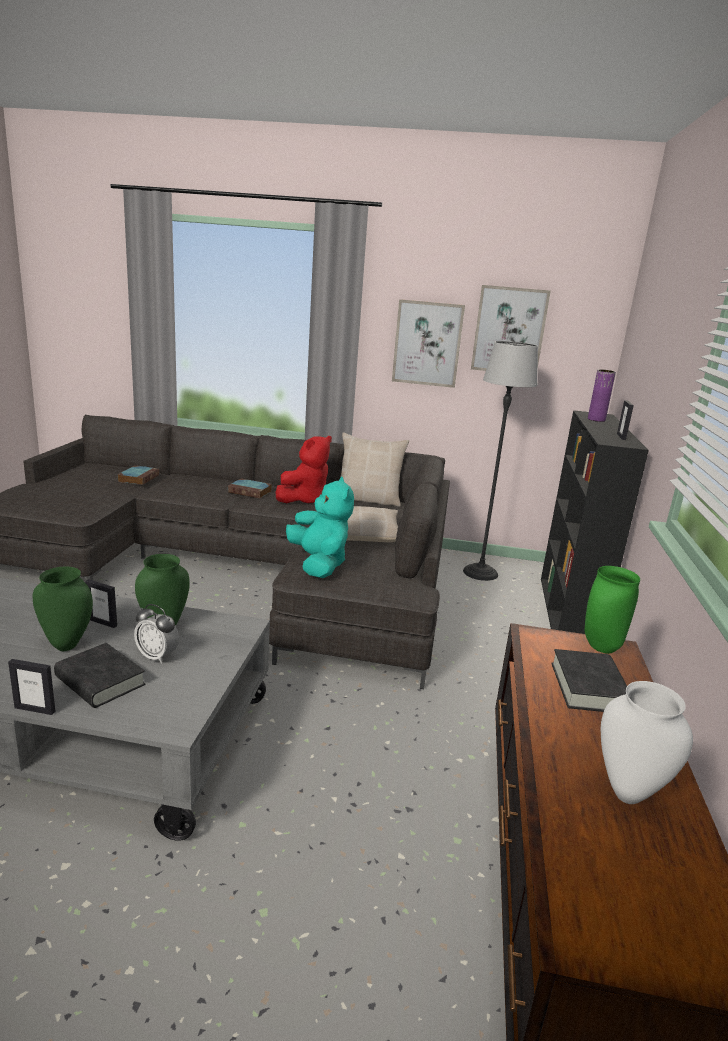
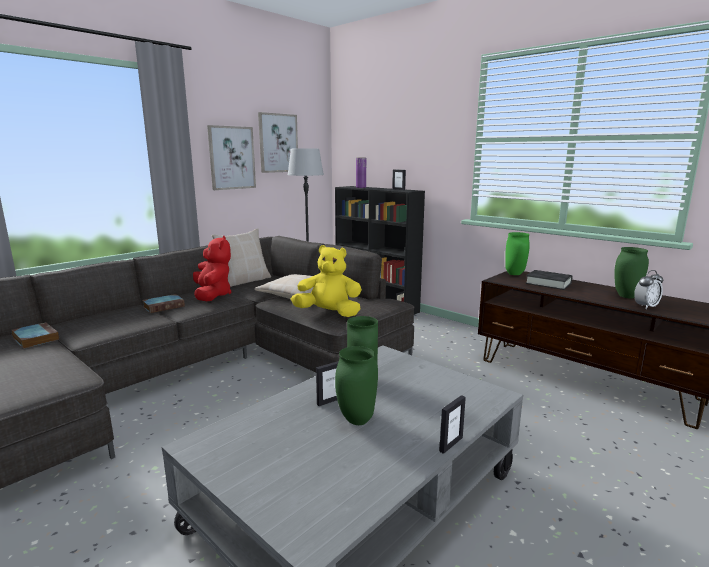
camera: 55 degrees left, 5 degrees down
(100, 681) = (425, 413): black book -> none
(157, 656) = (404, 387): alarm clock -> alarm clock (645, 306)
(319, 564) = (329, 313): turquoise plush toy -> yellow plush toy
(629, 792) = (625, 296): white vase -> green vase

